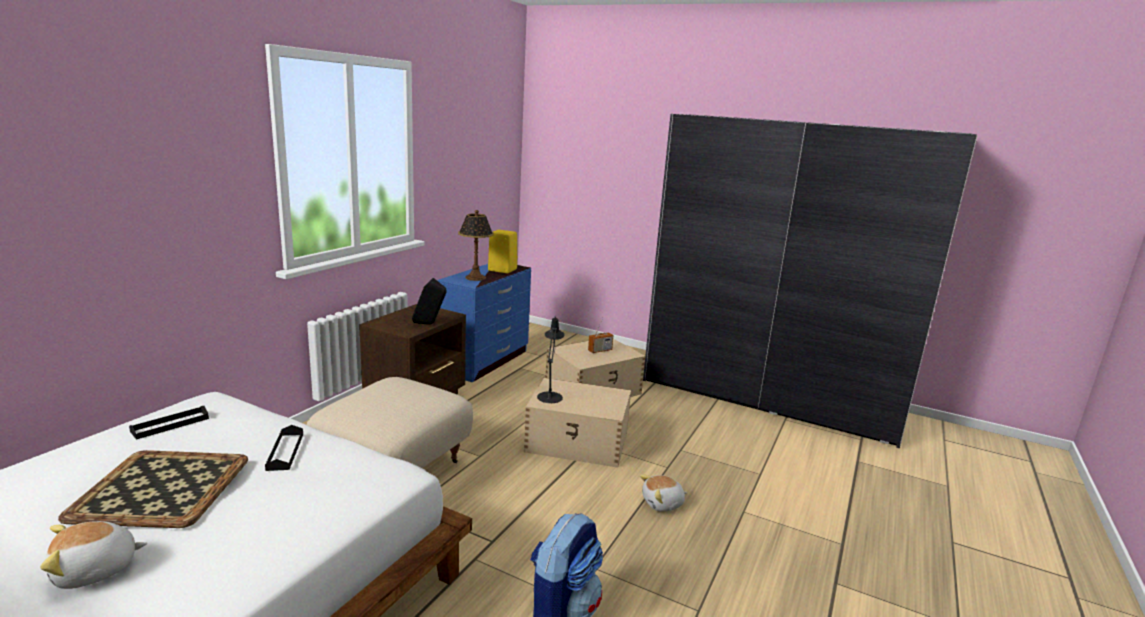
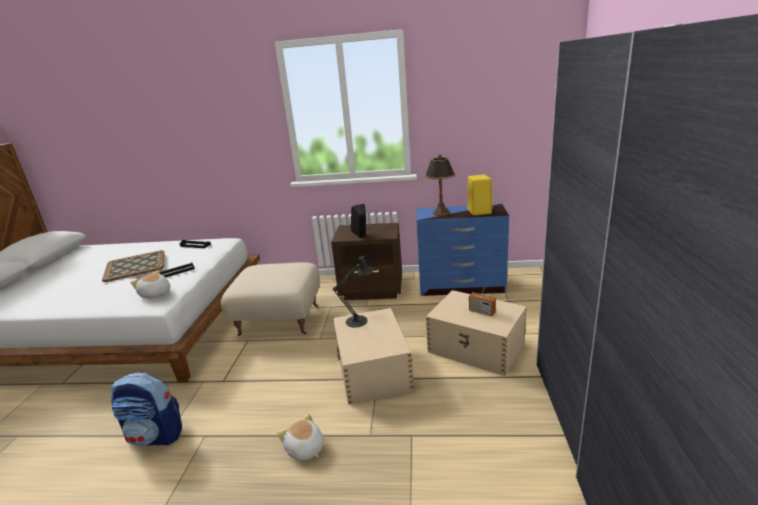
camera: 70 degrees right, 5 degrees up
(95, 571) = (77, 281): plush toy -> plush toy (155, 294)

